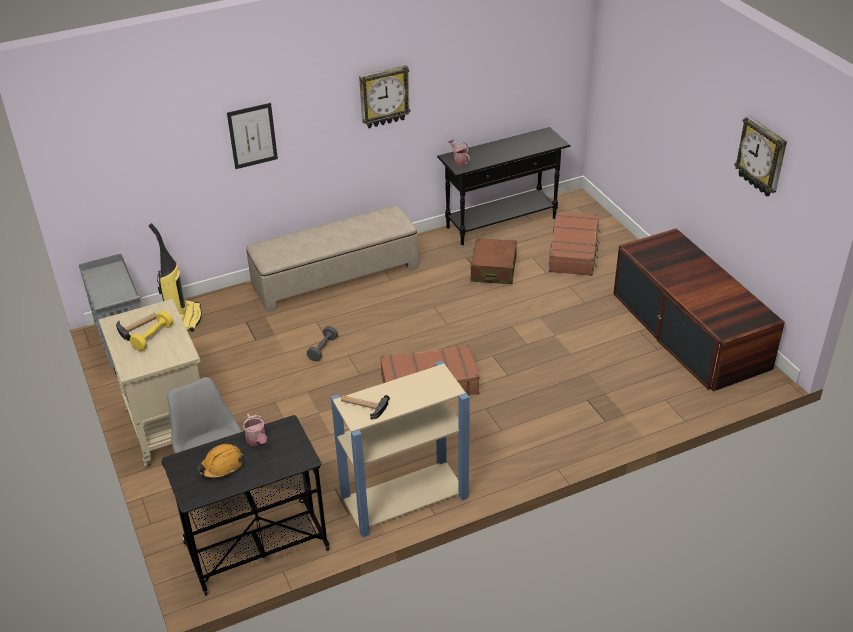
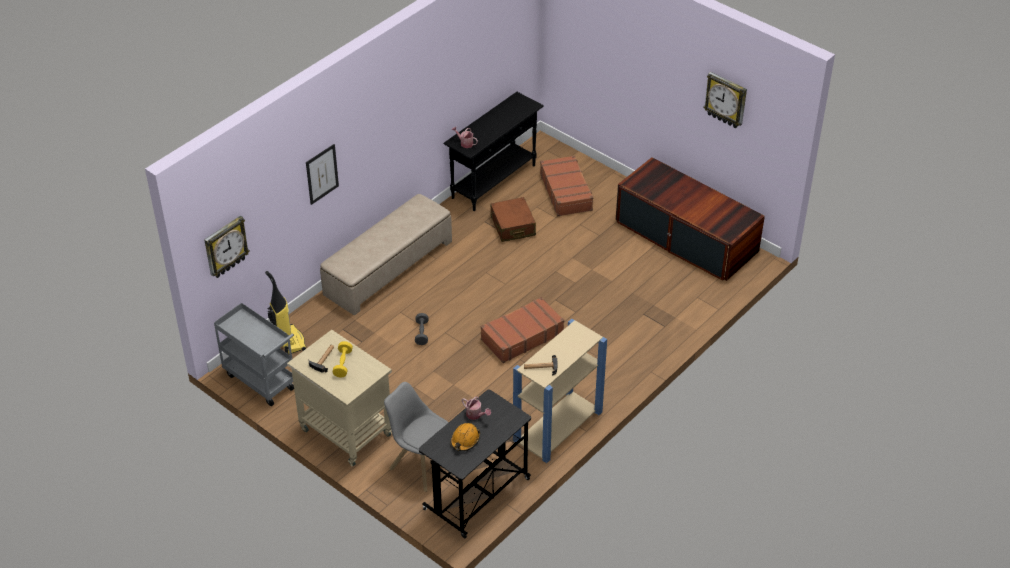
camera: 25 degrees left, 5 degrees up
(384, 96) = (407, 110): wall clock -> wall clock (225, 247)

